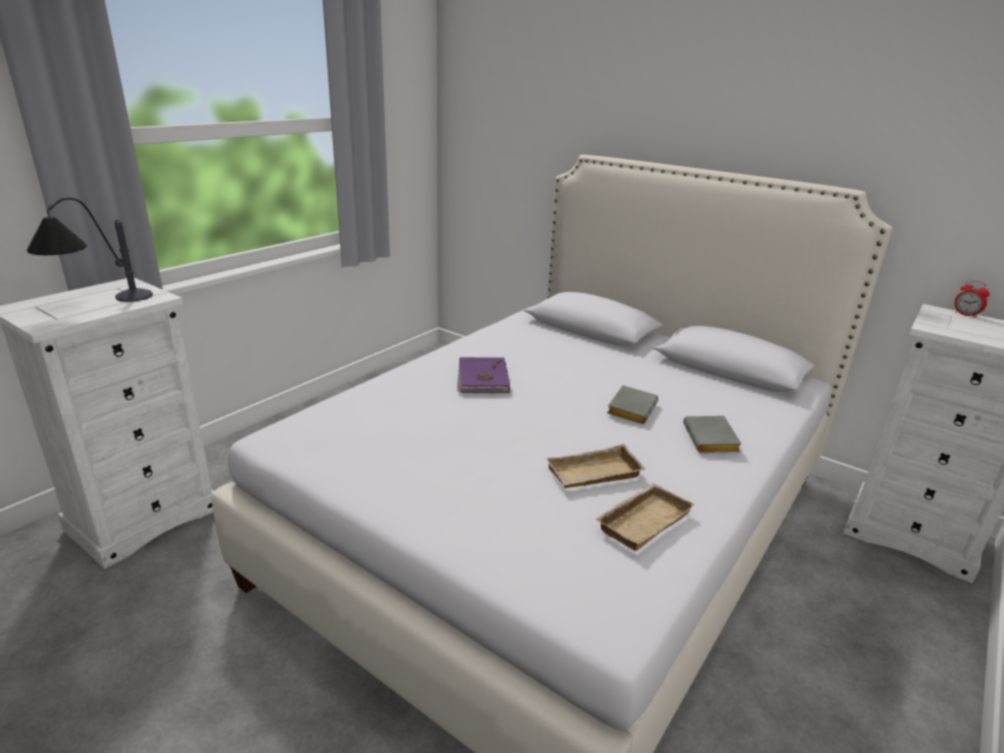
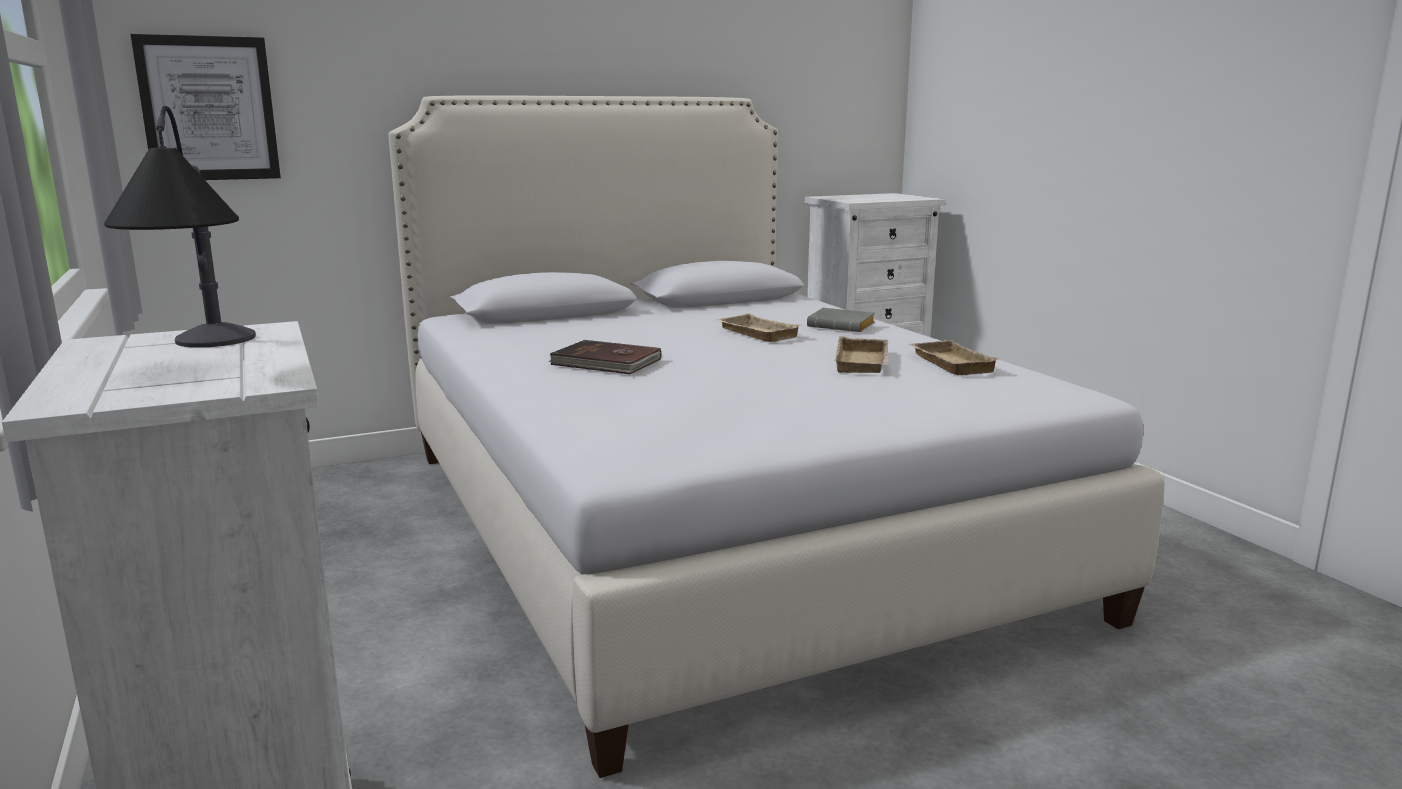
camera: 60 degrees left, 10 degrees down
(482, 378) = (606, 362): purple book -> brown book
(484, 147) = (209, 109): none -> picture
(630, 408) = (755, 334): grey book -> beige tray
(966, 314) = (838, 195): alarm clock -> none

